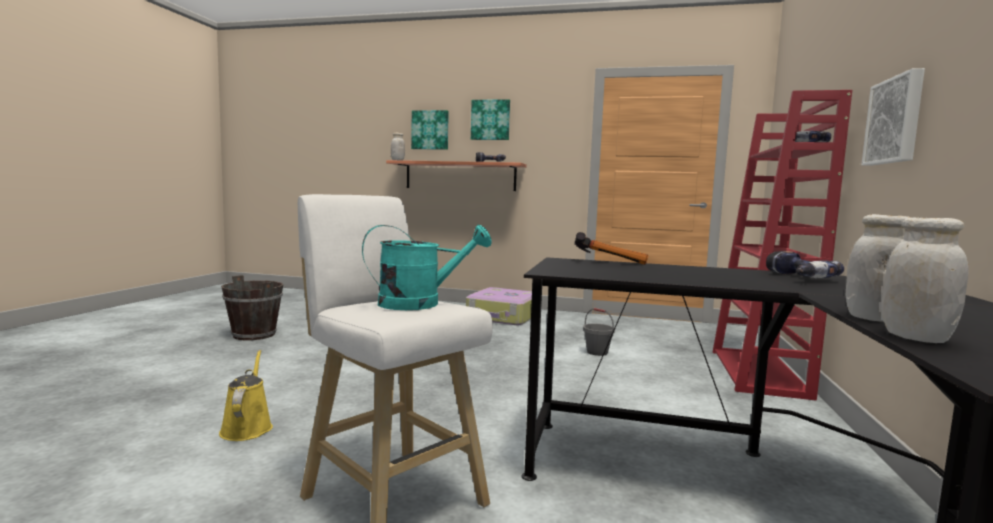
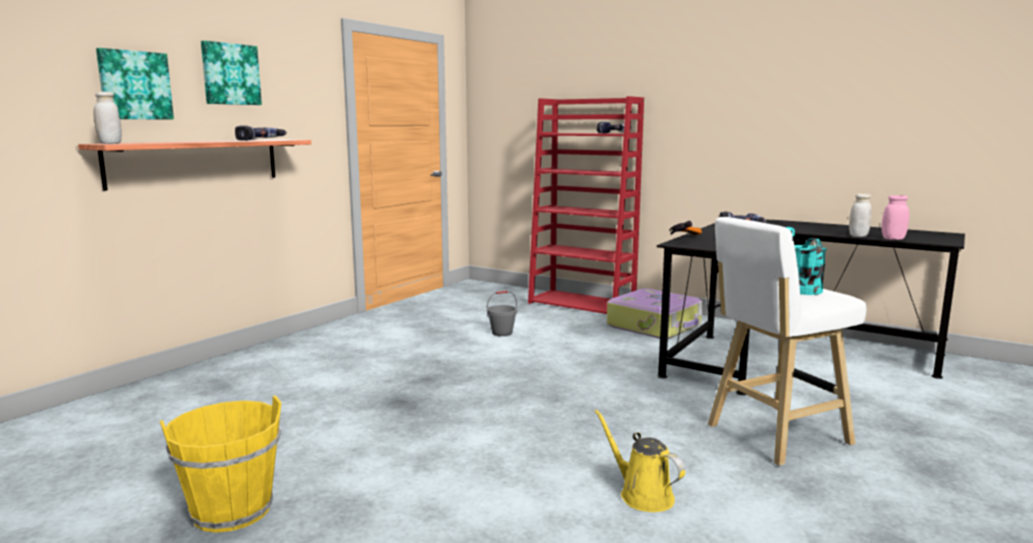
camera: 70 degrees left, 5 degrees up
(247, 427) = (642, 495): yellow watering can -> yellow watering can turned 45 degrees clockwise
(254, 335) = (232, 510): brown bucket -> yellow bucket
(503, 316) = (332, 345): suitcase -> suitcase (655, 325)
(896, 121) = (696, 126): picture -> none
(915, 338) = (893, 239): white jar -> pink jar

